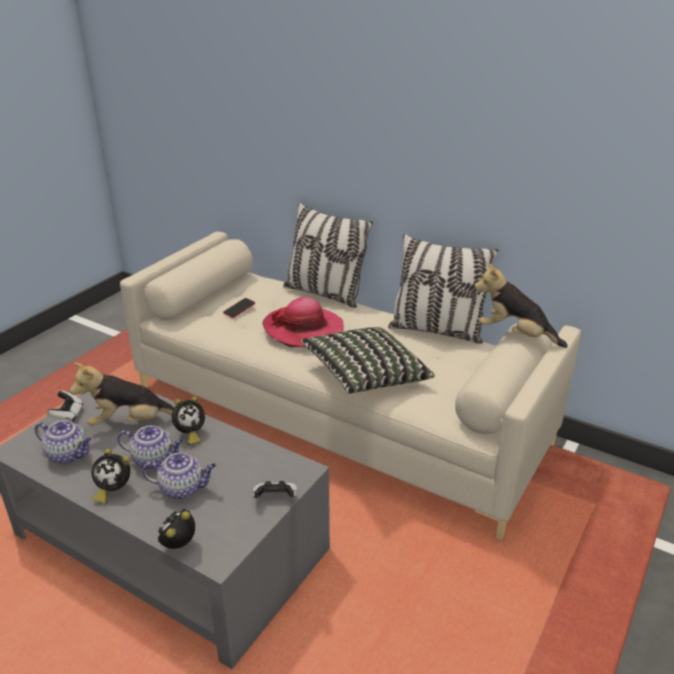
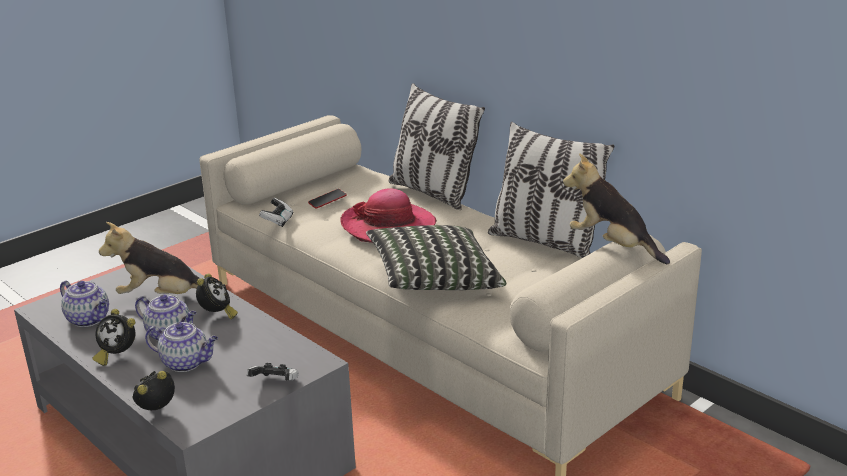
camera: 15 degrees right, 5 degrees down
(68, 415) = (104, 284): game controller -> game controller (278, 221)
(189, 434) = (217, 315): alarm clock -> alarm clock turned 60 degrees counterclockwise

